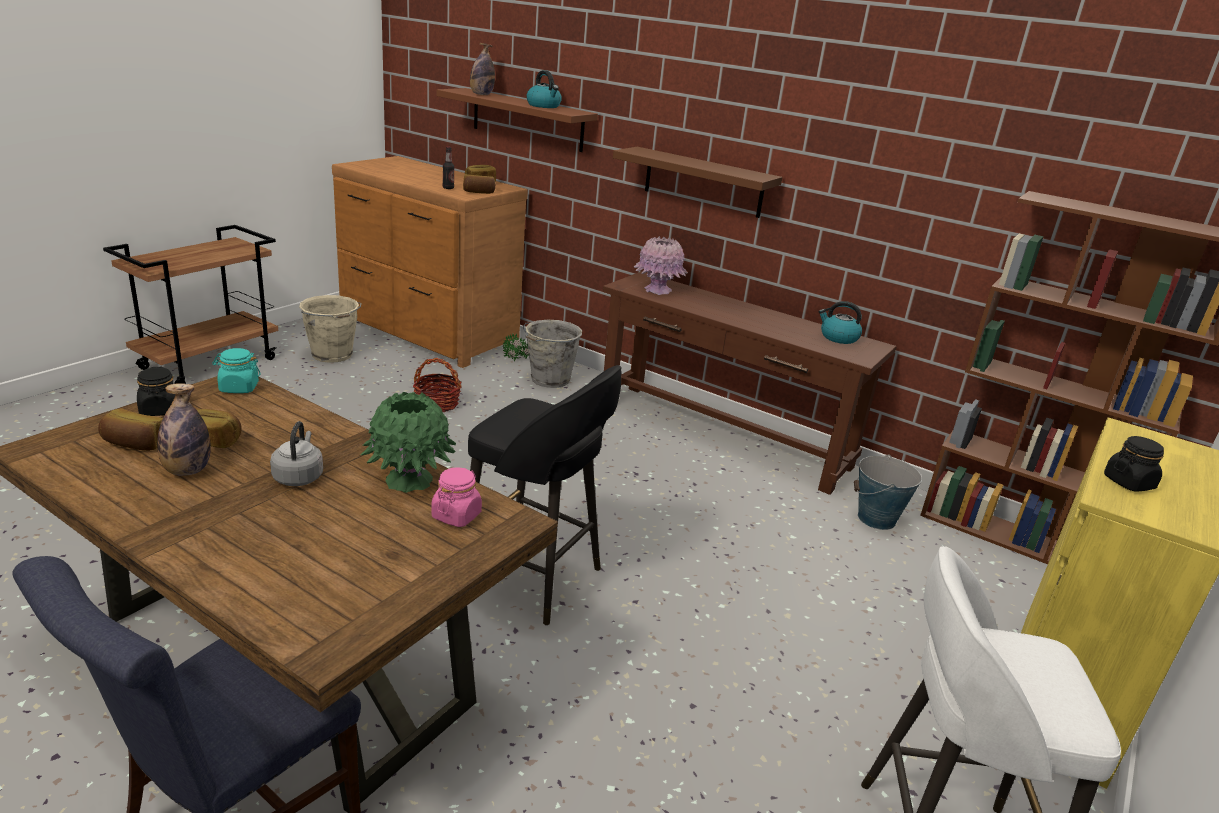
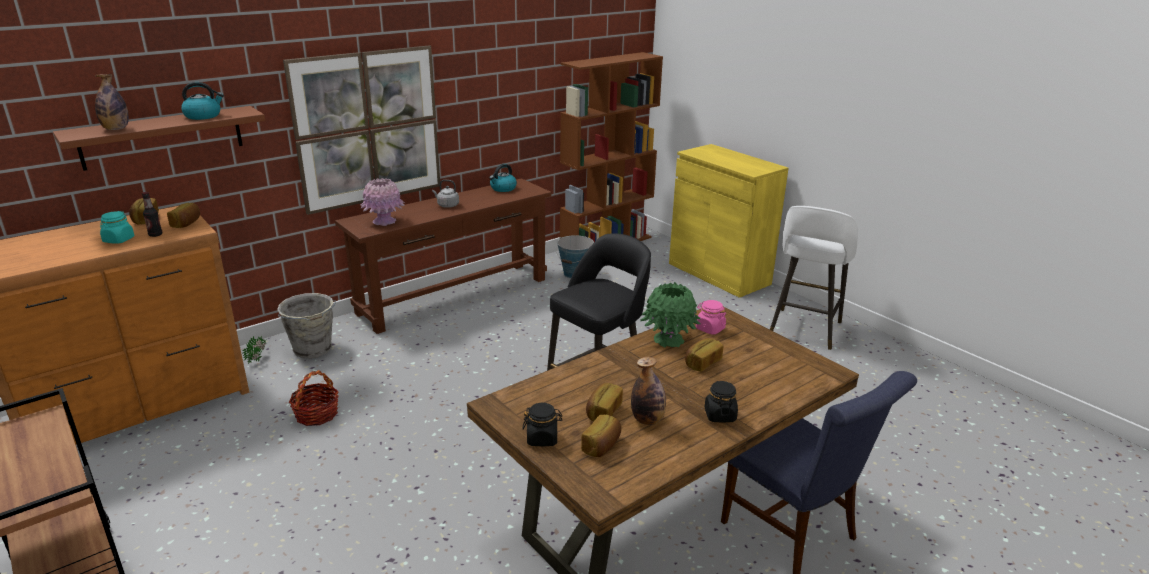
camera: 70 degrees left, 0 degrees up
(239, 388) = (510, 402): turquoise jar -> turquoise jar (118, 240)
(299, 476) = (660, 377): grey kettle -> grey kettle (447, 205)
(332, 355) = (141, 476): beige bucket -> none
(342, 509) = (702, 363): none -> bread
(703, 182) = (368, 128): brown shelf -> picture
(1128, 482) = (738, 165): black jar -> black jar (720, 415)

